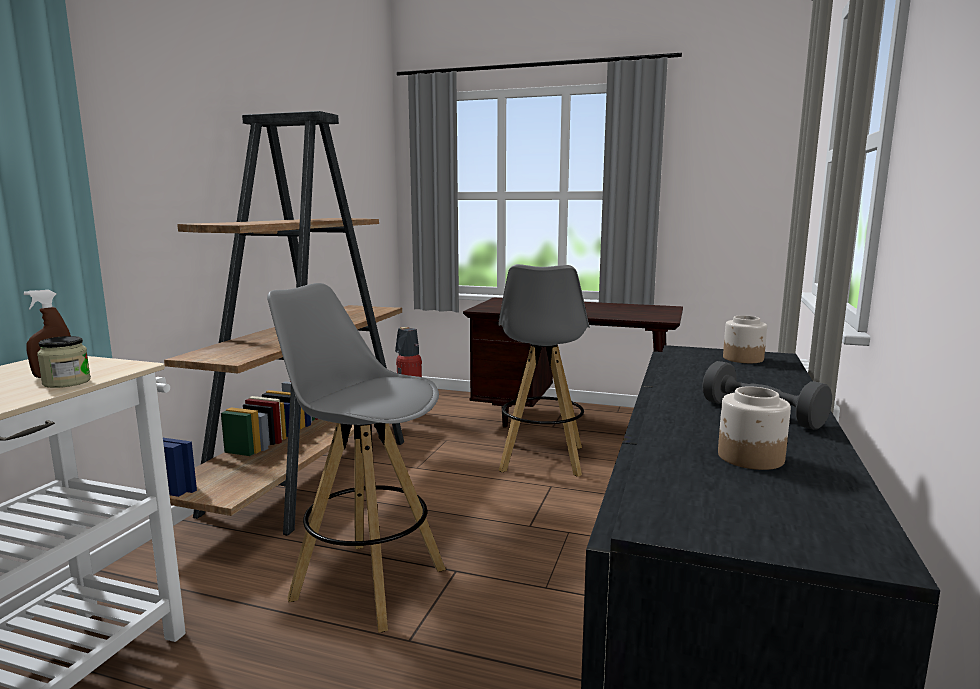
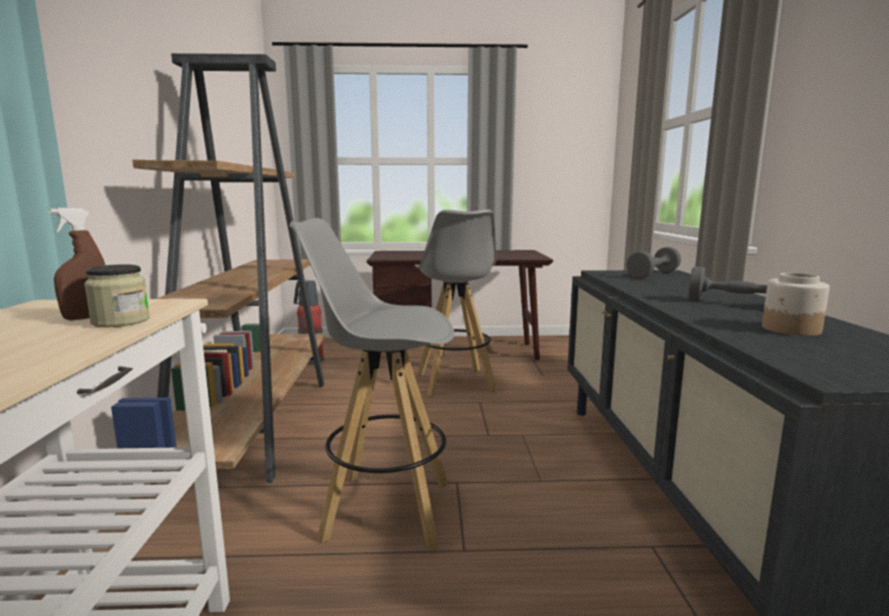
camera: 20 degrees left, 0 degrees up
(743, 359) = (653, 274): jar -> grey dumbbell

